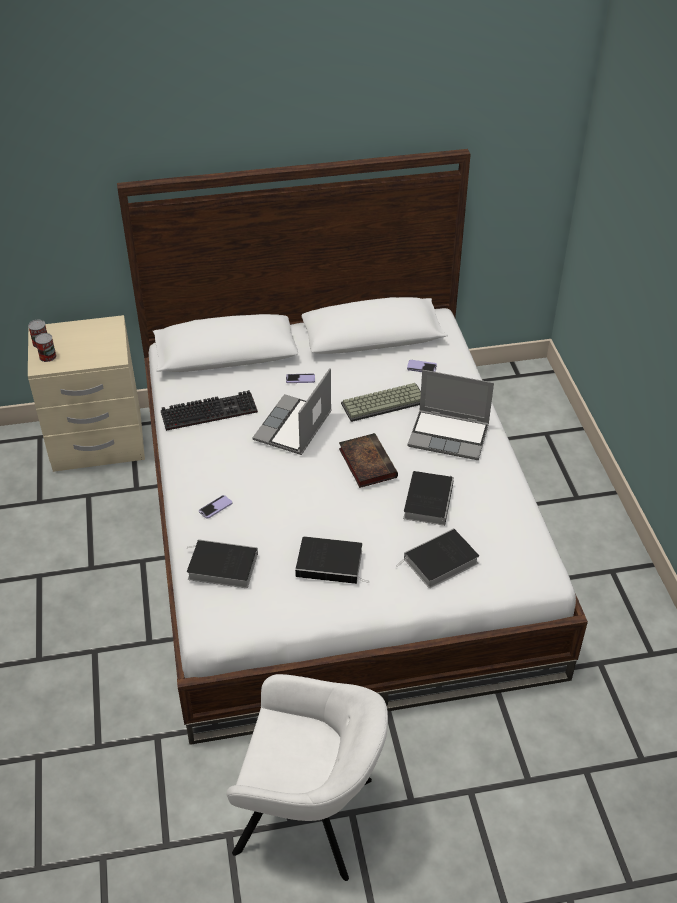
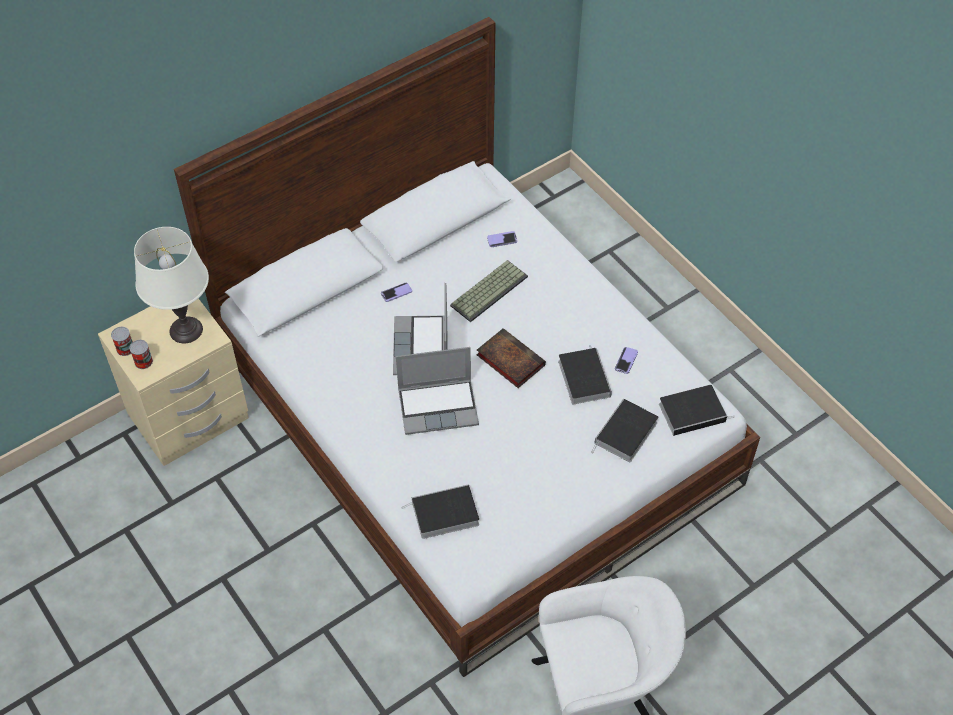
camera: 25 degrees left, 10 degrees up
(98, 344) = (186, 330): none -> white table lamp
(210, 411) = (332, 359): keyboard -> none
(215, 507) = (401, 458): phone -> phone (626, 361)
(331, 563) = (536, 472): book -> book (693, 412)
(449, 435) = (566, 304): laptop -> laptop (439, 406)

